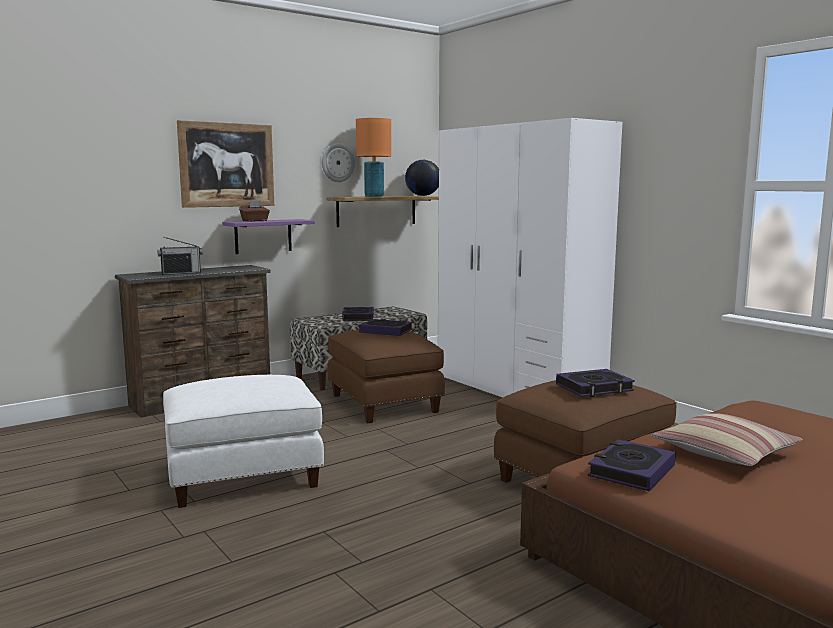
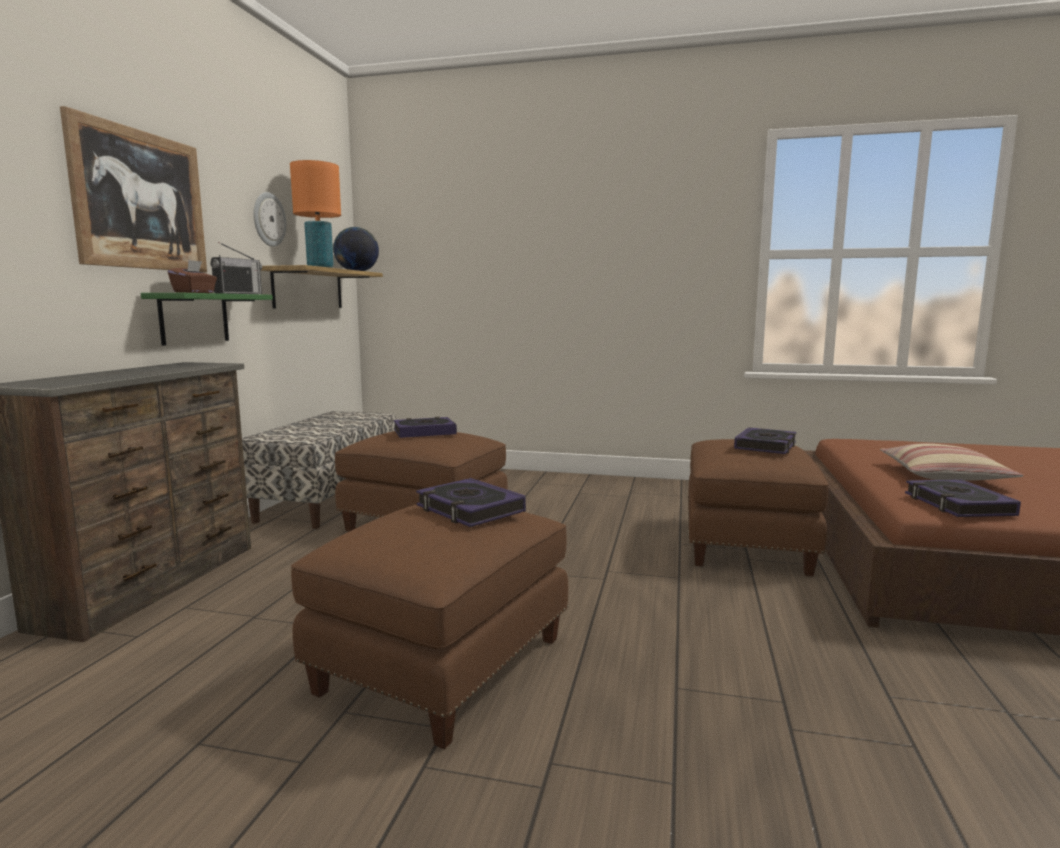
camera: 40 degrees left, 0 degrees up
(181, 273) = (115, 375): radio -> radio (238, 293)
(244, 476) = (442, 664): white ottoman -> brown ottoman
(263, 236) = (194, 318): purple shelf -> green shelf
(358, 317) = (326, 426): book -> book (470, 509)
(517, 389) = (522, 481): white wardrobe -> none

